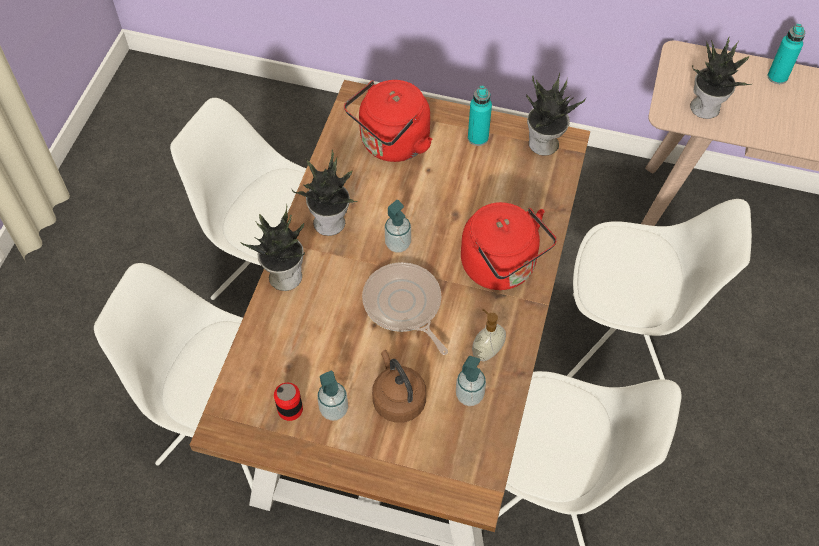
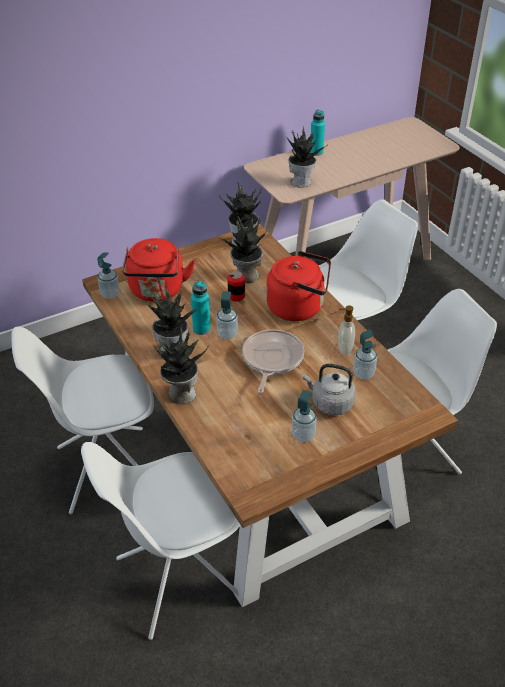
camera: 45 degrees left, 15 degrees down
(290, 409) = (278, 454): can -> can (236, 296)
(348, 116) = (110, 294): none -> soap dispenser
(398, 399) = (330, 403): brown kettle -> grey kettle
(404, 305) = (271, 359): frying pan -> frying pan turned 90 degrees clockwise
(478, 138) = (203, 259): turquoise bottle -> turquoise bottle (201, 329)
(495, 190) = (246, 276): none -> potted plant

